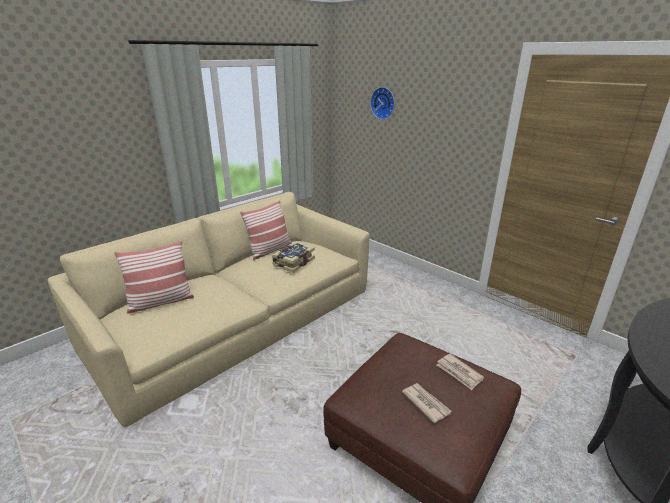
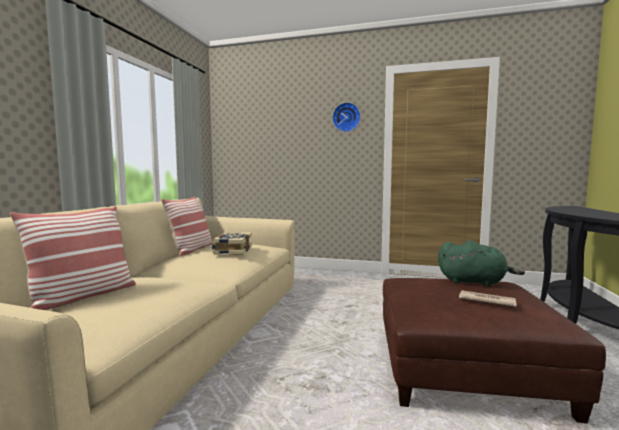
camera: 30 degrees left, 20 degrees down
(383, 103) = (269, 123): wall clock -> wall clock (346, 117)
(459, 373) = (474, 282): newspaper -> green plush toy

